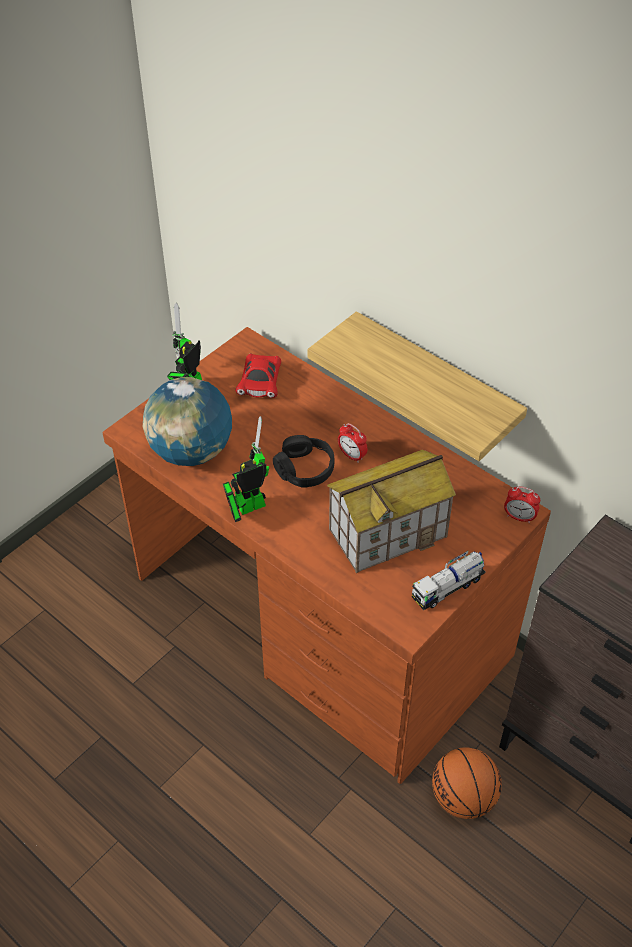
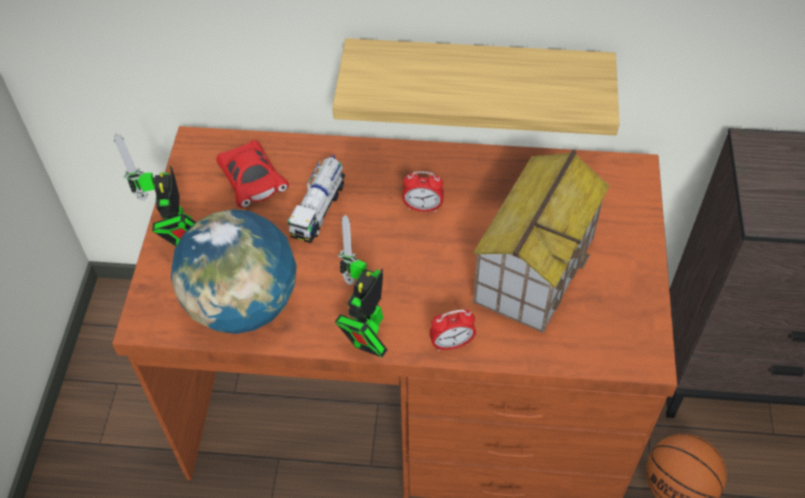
camera: 35 degrees left, 5 degrees up
(304, 468) = (386, 250): black headphones -> none
(448, 588) = (643, 292): toy truck -> toy truck (319, 209)
(519, 517) = (638, 178): alarm clock -> alarm clock (451, 344)

